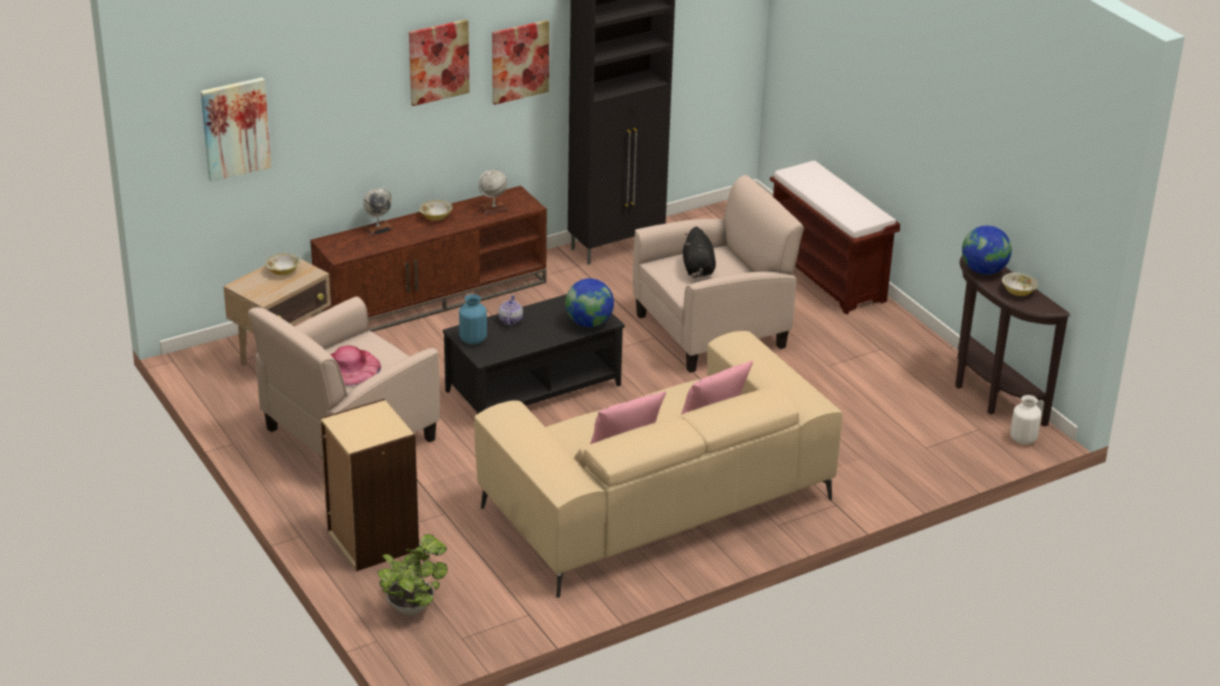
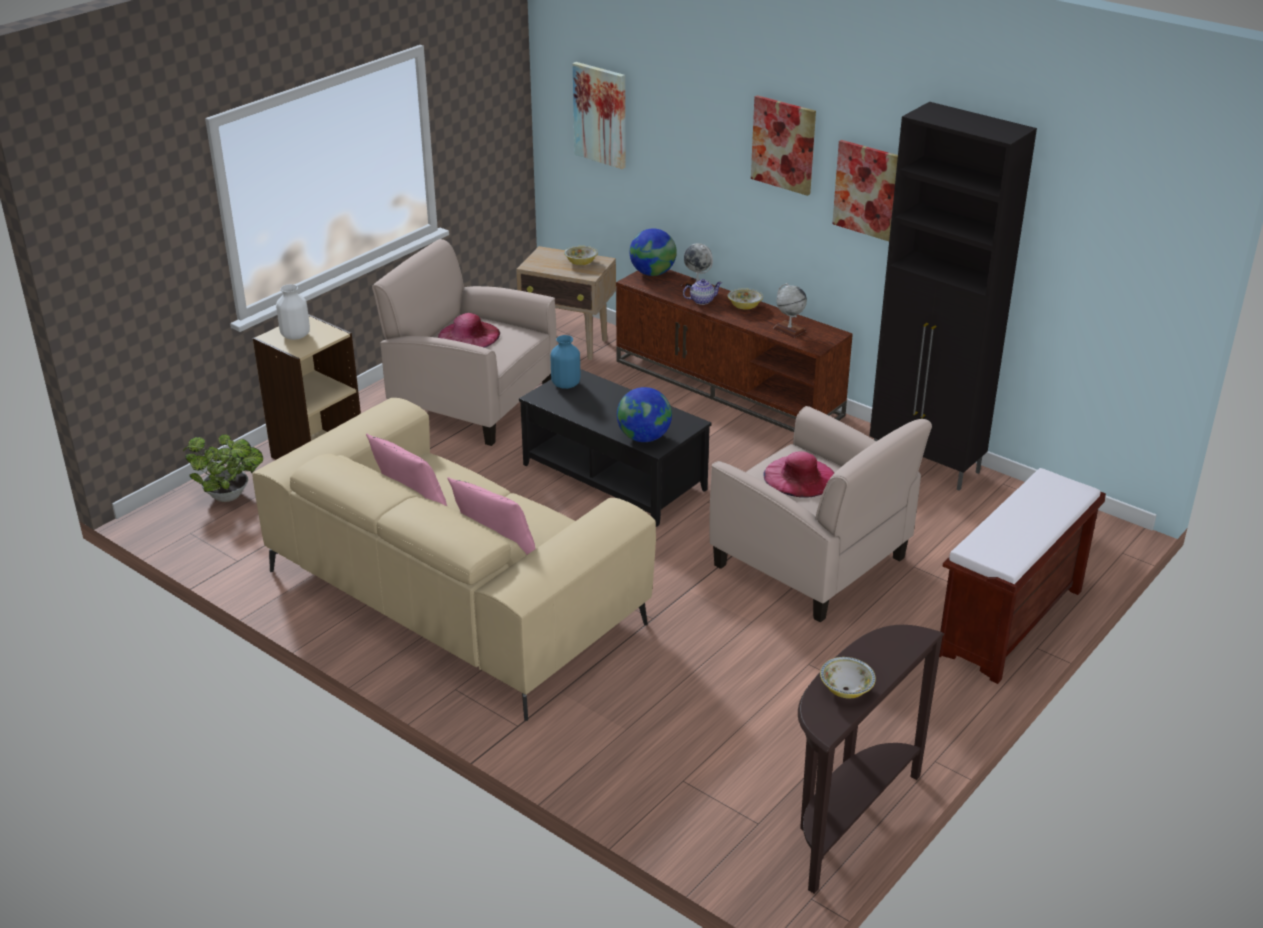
camera: 70 degrees right, 0 degrees up
(510, 320) = (615, 395): teapot -> teapot (701, 300)
(698, 270) = (799, 476): black plush toy -> pink hat
(983, 271) = (878, 649): globe -> globe (652, 273)
(1023, 439) = (760, 873): white vase -> white vase (295, 336)

